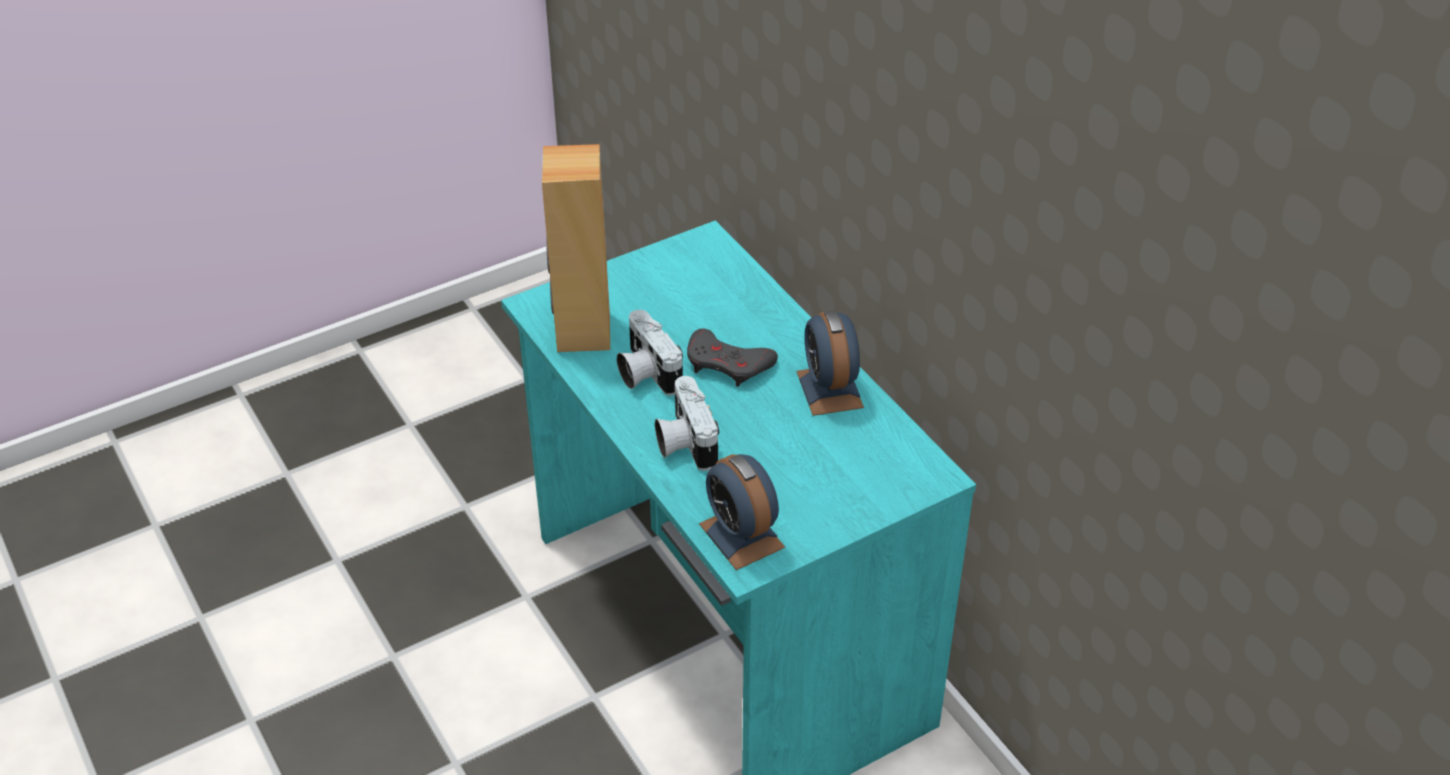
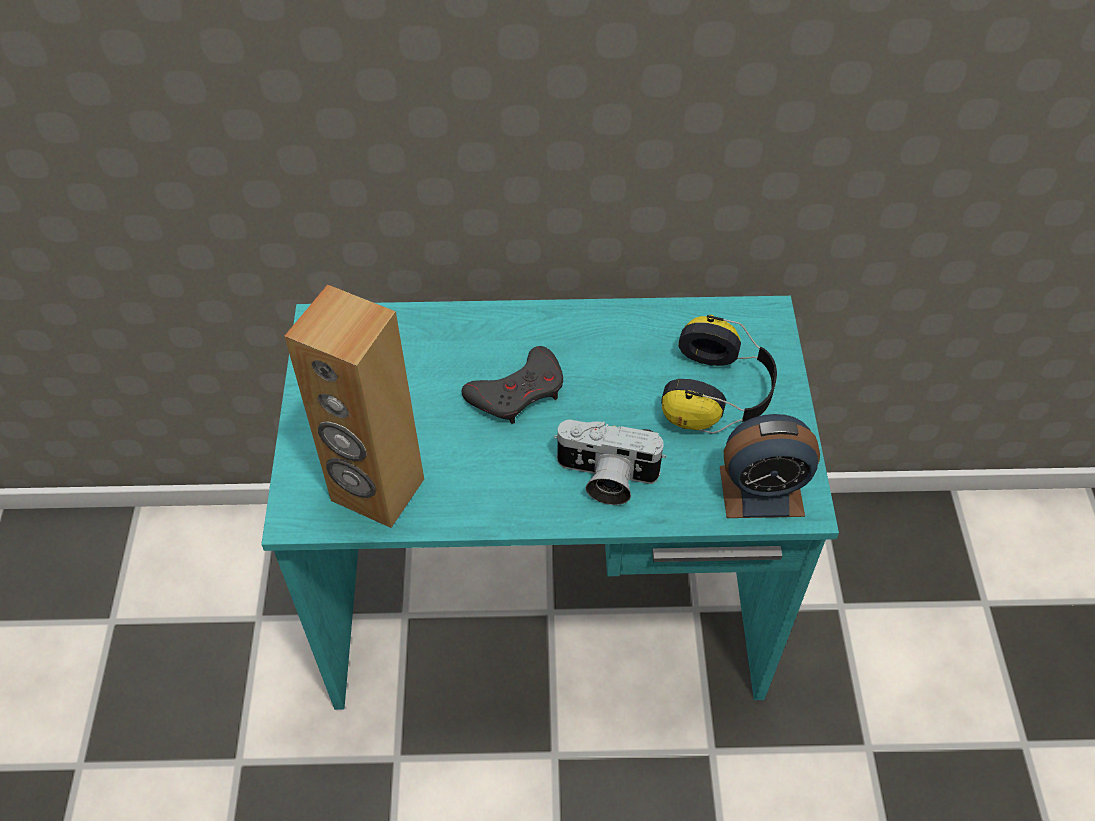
camera: 60 degrees left, 10 degrees up
(645, 372) = (481, 464): camera -> none
(821, 476) = (719, 394): none -> headphones
(829, 389) = (608, 334): alarm clock -> none

